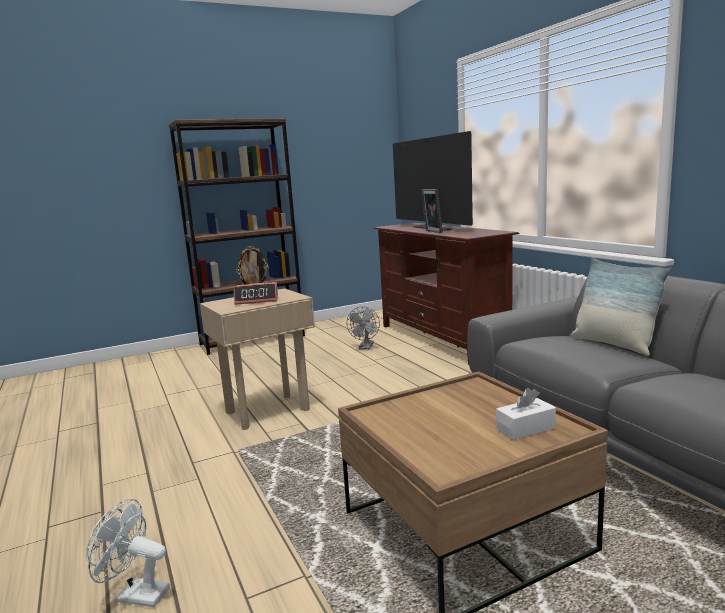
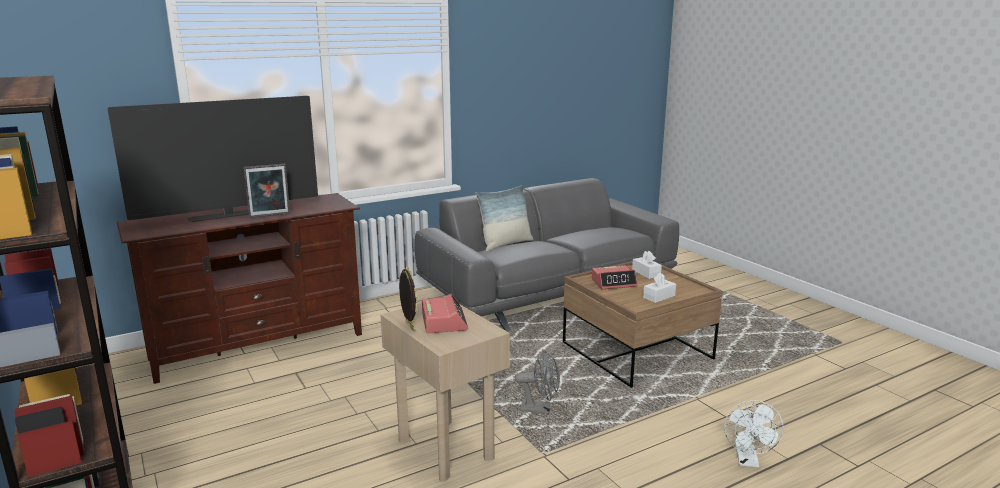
camera: 95 degrees left, 5 degrees up
(365, 347) = (248, 394): grey fan -> grey fan (540, 409)
(411, 431) = (659, 296): none -> white tissue box
(467, 402) = (614, 283): none -> alarm clock

